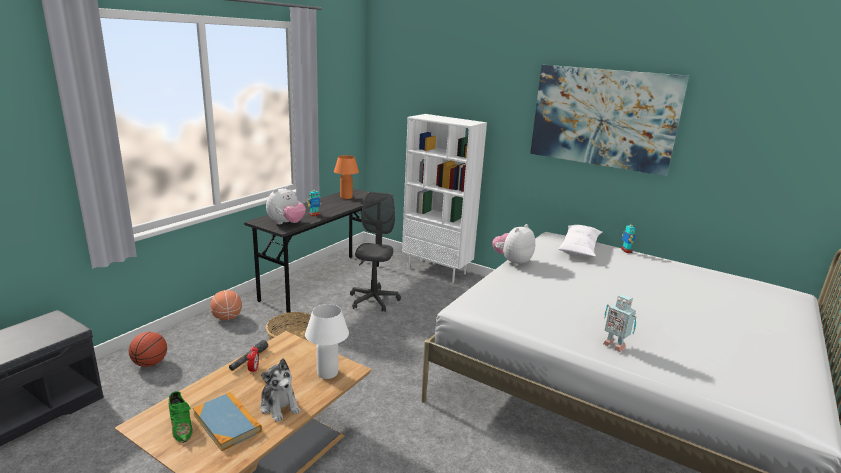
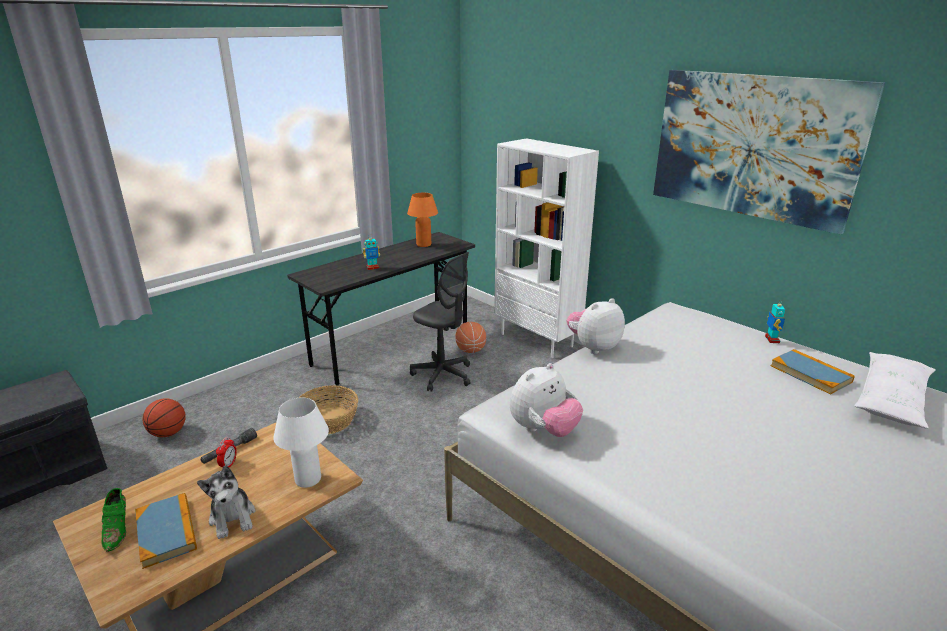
camera: 15 degrees right, 5 degrees up
(227, 318) = (268, 384): basketball -> basketball (470, 350)
(286, 223) = (333, 278): plush toy -> plush toy (543, 430)
(373, 300) = (442, 375): grey office chair -> grey office chair turned 105 degrees clockwise
(579, 248) = (701, 331): white pillow -> white pillow (891, 399)
(614, 345) = (674, 492): toy robot -> none
(660, 269) = (810, 374): none -> book

